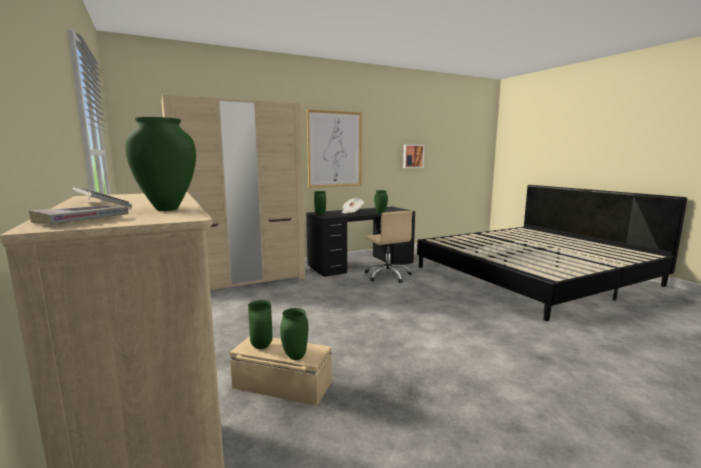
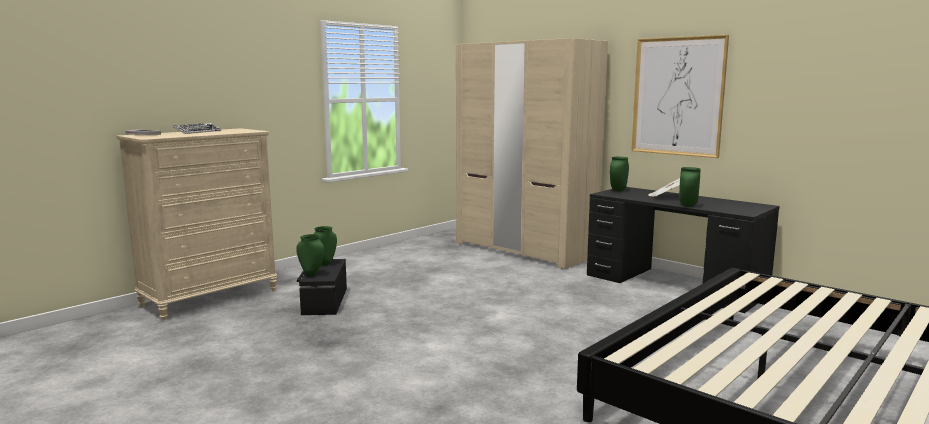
camera: 70 degrees right, 0 degrees up
(166, 209) = (175, 135): green vase -> none
(282, 385) = (324, 301): beige storage box -> black storage box
(388, 276) = (644, 304): beige office chair -> none
(413, 156) = (847, 112): picture -> none

